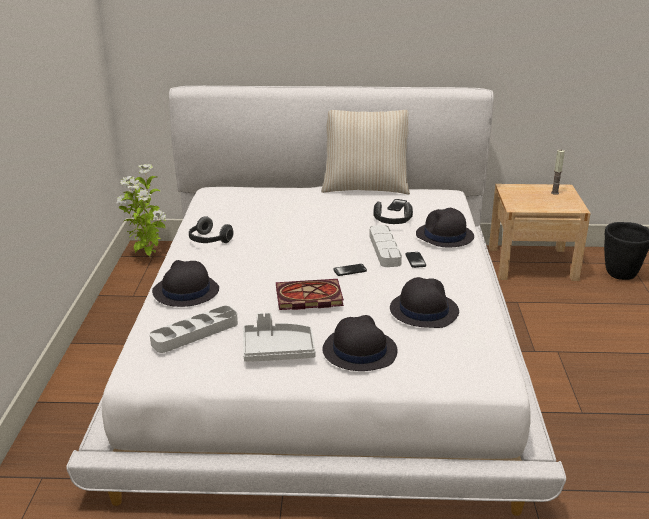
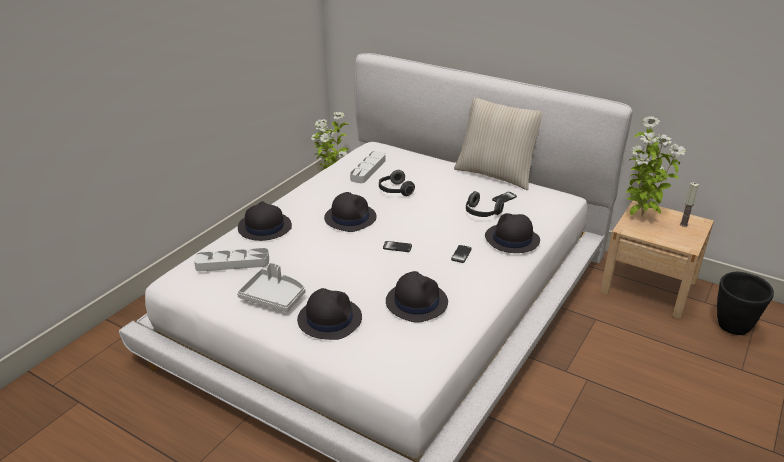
camera: 30 degrees right, 5 degrees up
(209, 241) = (324, 190): headphones -> headphones (394, 191)
(270, 258) = (350, 217): none -> black hat
(307, 298) = (339, 260): book -> none
(384, 249) = (446, 236): grey tray -> grey tray (368, 170)
(516, 195) = (640, 216): none -> potted plant

